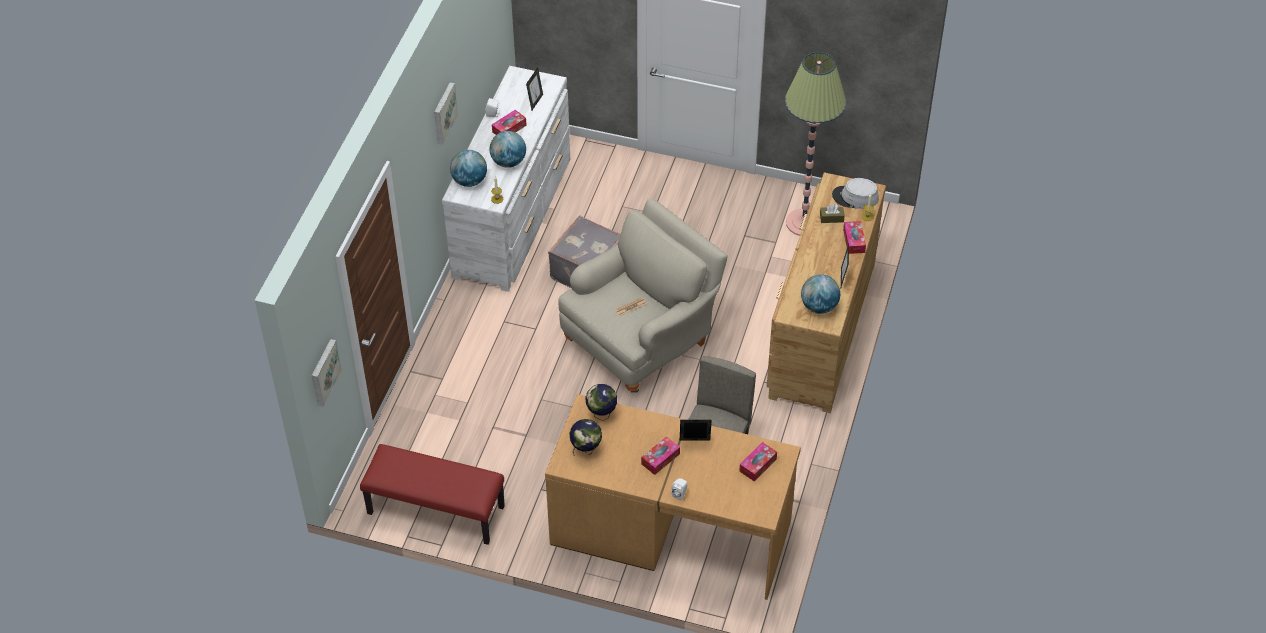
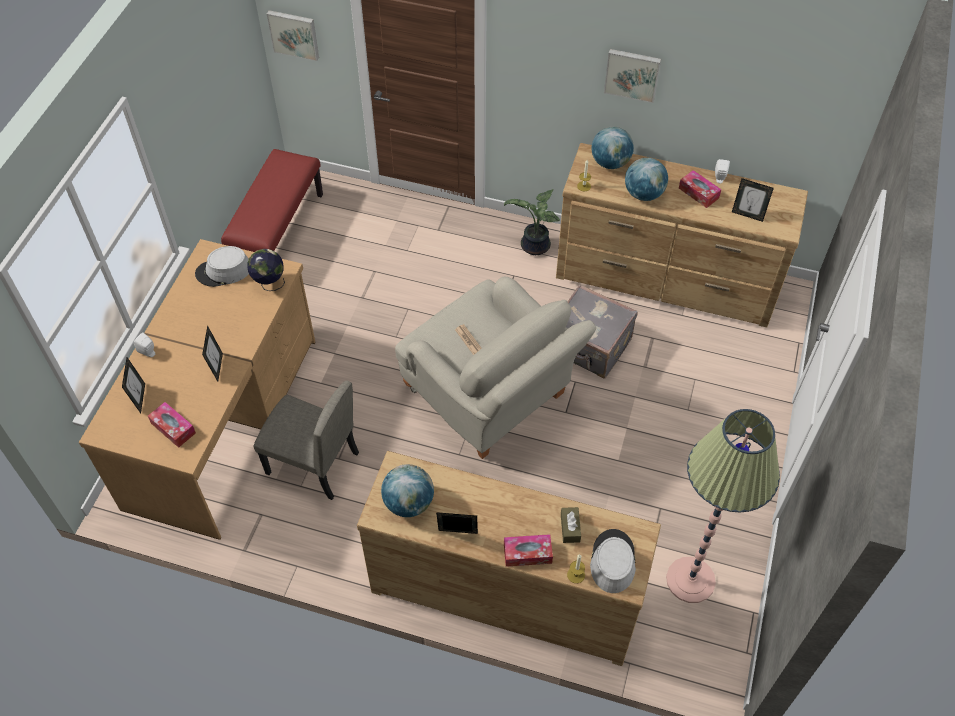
camera: 90 degrees right, 5 degrees up
(469, 306) = (533, 247): none -> potted plant
(513, 216) = (666, 279): white dresser -> brown dresser
(586, 450) = (224, 271): globe -> grey hat
(660, 459) = (199, 335): tissue box -> none
(729, 493) = (140, 398): none -> picture frame

